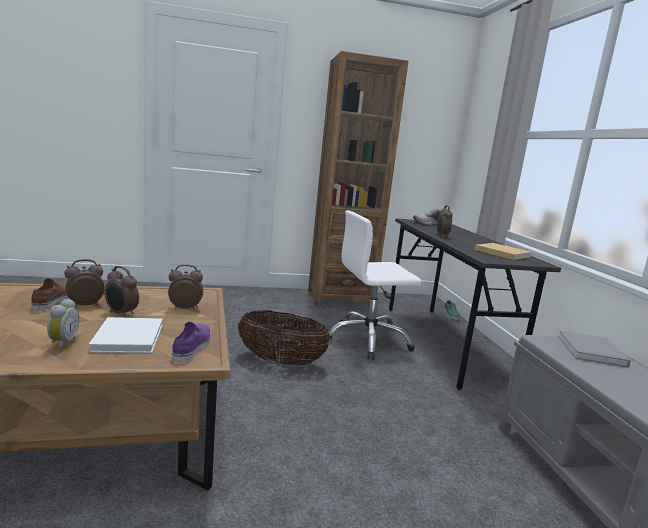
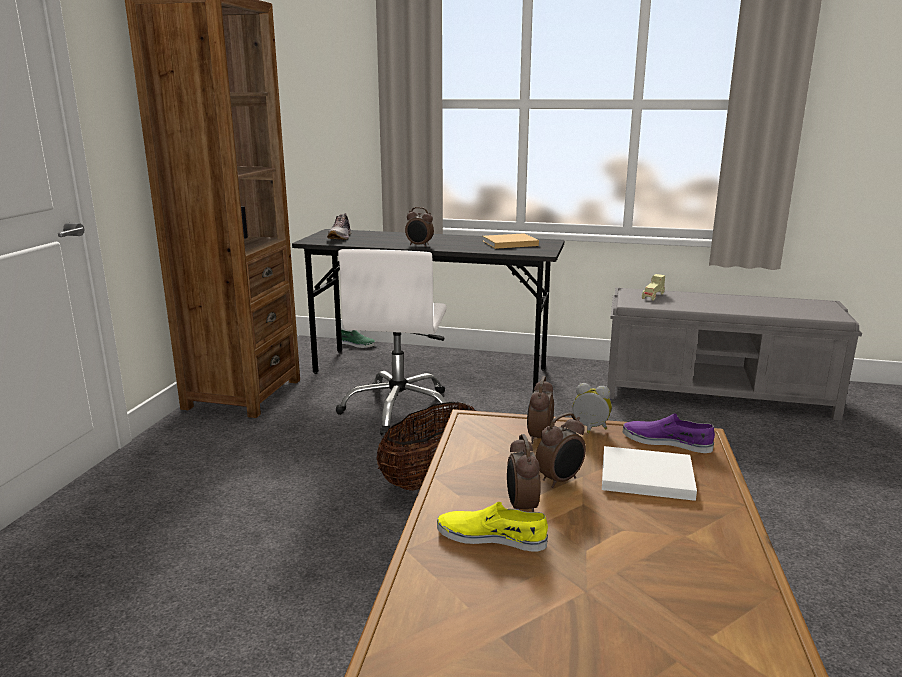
camera: 65 degrees left, 5 degrees up
(53, 300) = (491, 536): brown shoe -> yellow shoe
(62, 343) = (672, 519): alarm clock -> alarm clock (590, 429)
(591, 351) = (653, 296): grey book -> beige toy car

